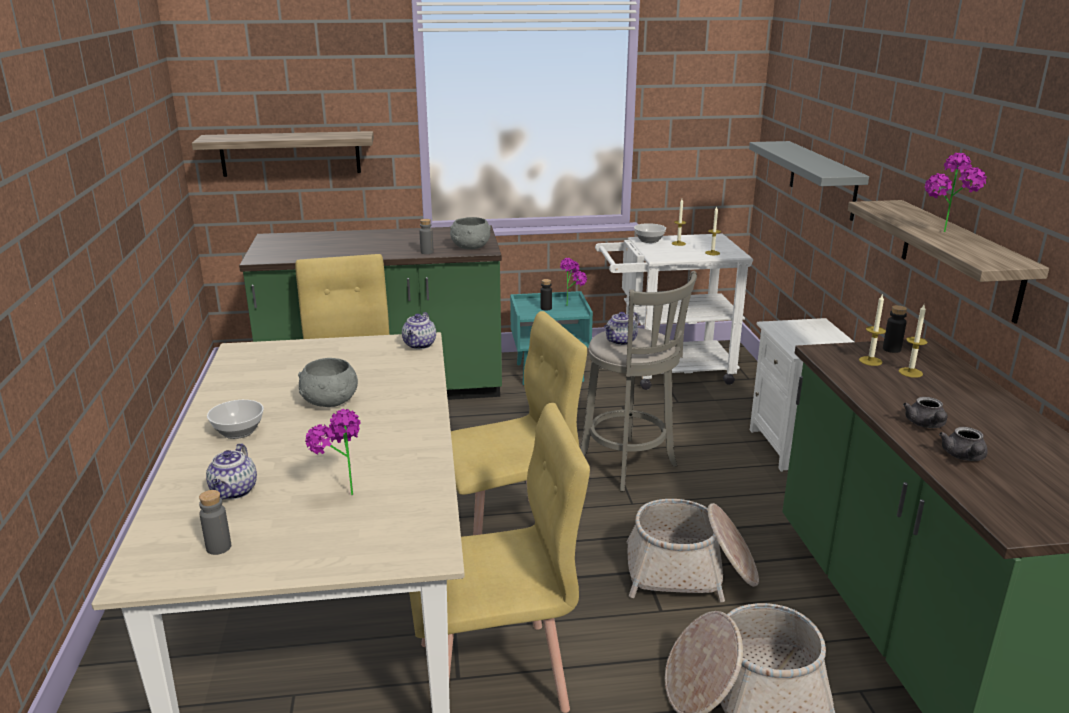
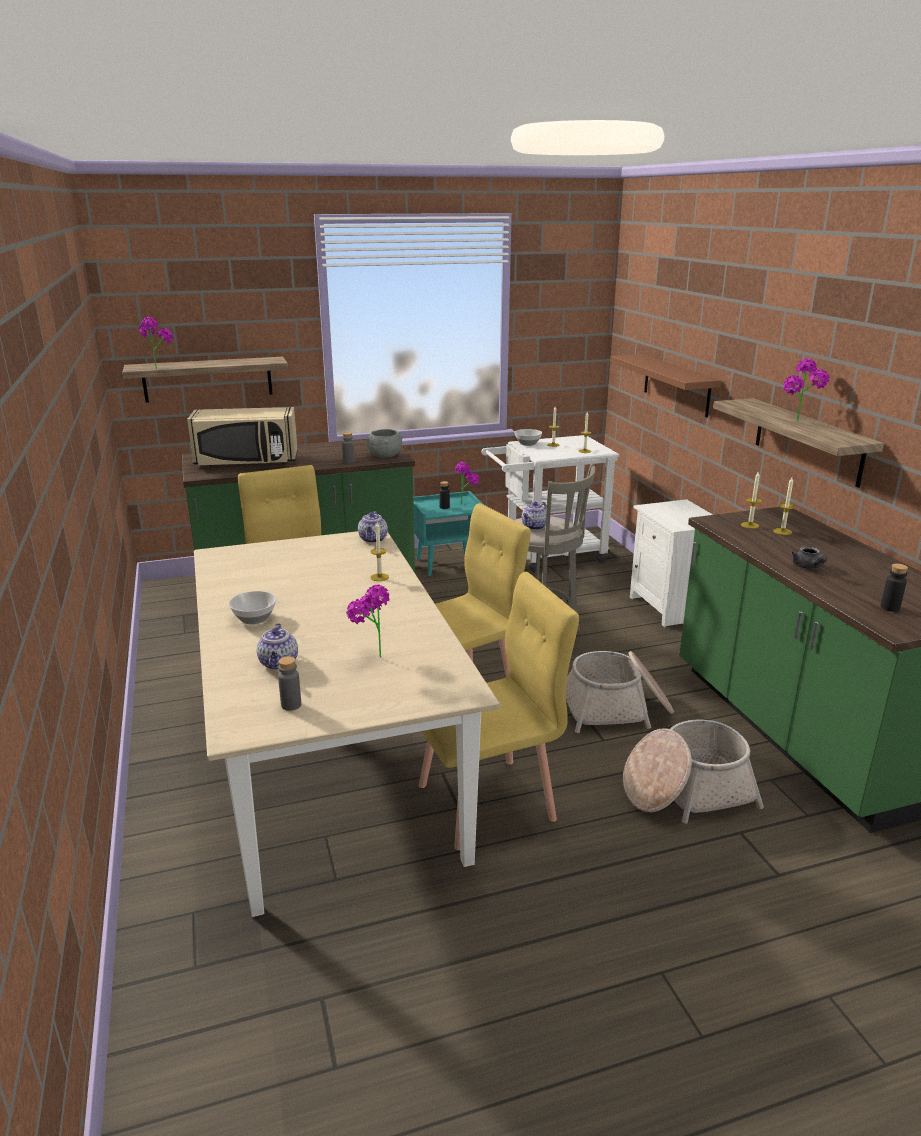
camera: 10 degrees left, 0 degrees up
(232, 139) = (158, 367): none -> potted plant
(318, 246) = (247, 462): none -> beige microwave
(330, 402) = (321, 589): grey bowl -> none
(403, 392) = (379, 577): none -> candle
(822, 179) = (676, 385): grey shelf -> brown shelf
(891, 349) = (762, 516): black bottle -> black bottle (890, 608)
(964, 457) = (843, 587): grey teapot -> none

